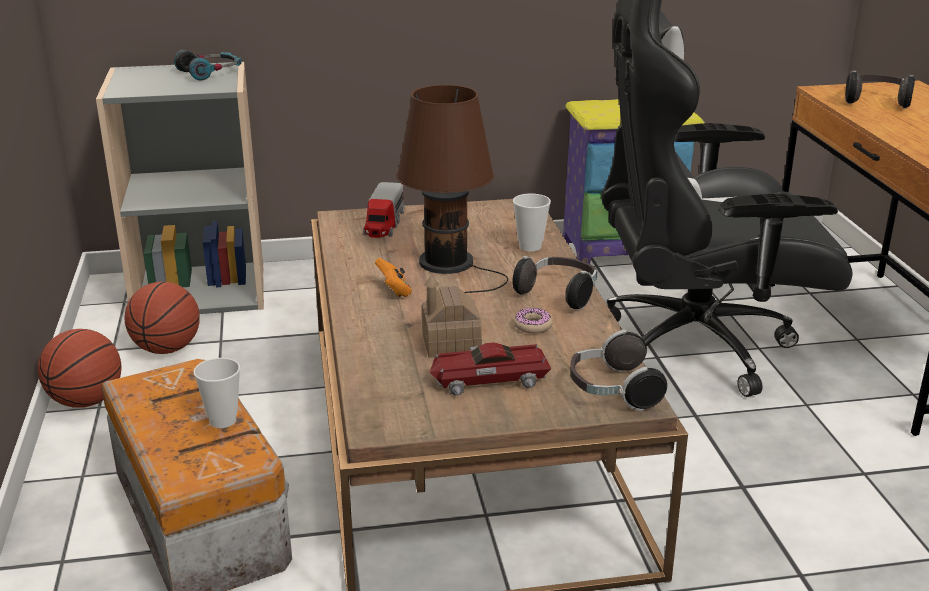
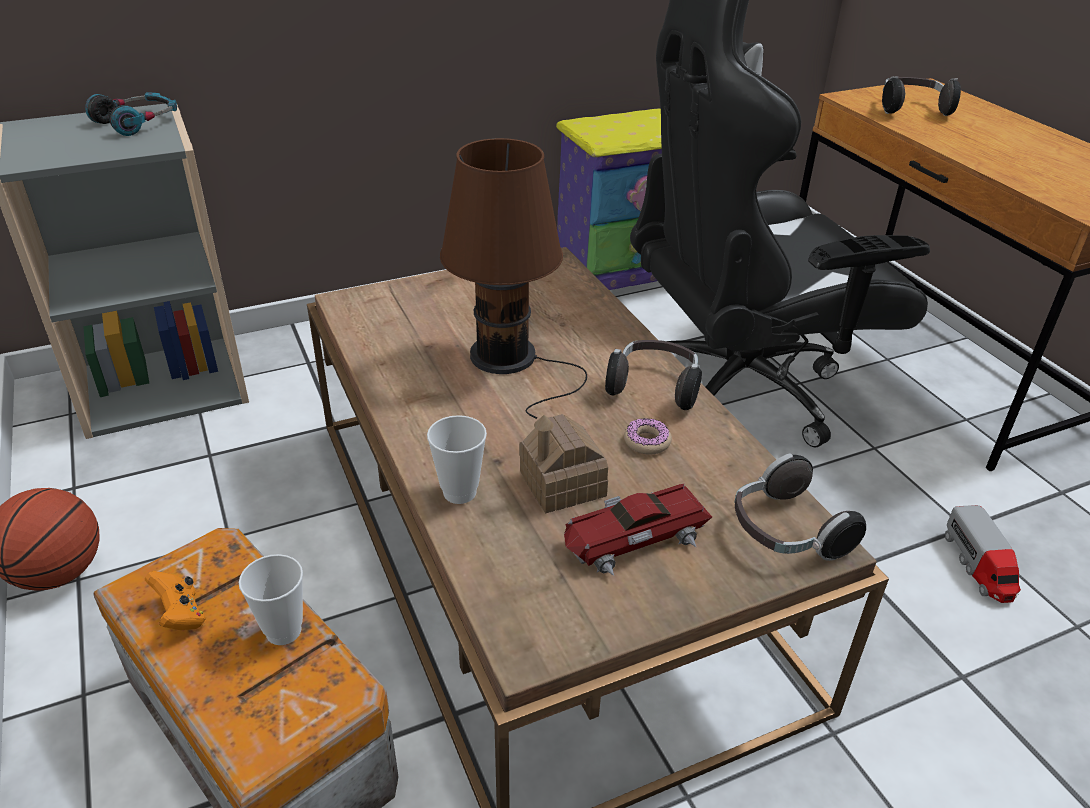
camera: 15 degrees left, 10 degrees up
(166, 349) = (144, 477): basketball -> none
(384, 224) = (405, 306): toy truck -> toy truck (979, 566)
(394, 291) = (458, 409): orange game controller -> orange game controller (181, 615)
(530, 247) = (589, 320): cup -> cup (459, 492)

